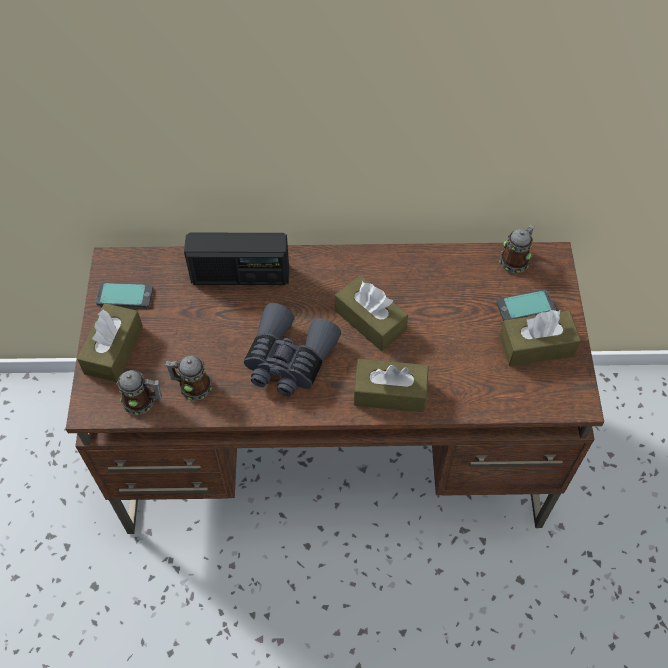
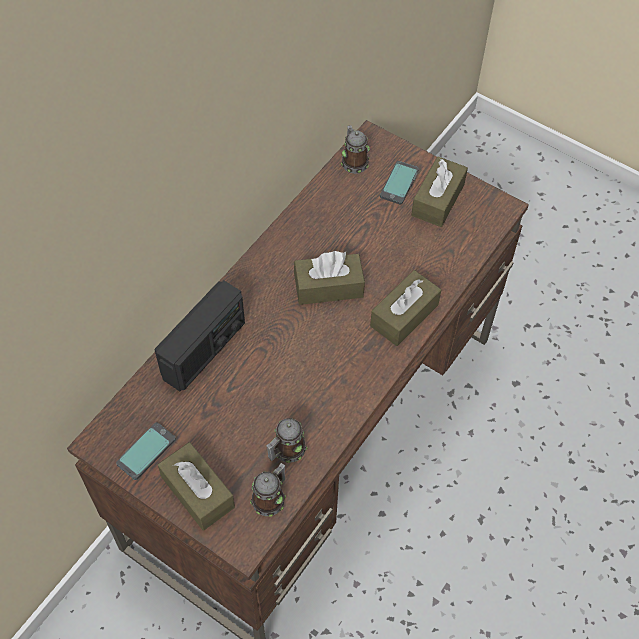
camera: 55 degrees left, 0 degrees up
(288, 360) = (318, 365): grey binoculars -> none

